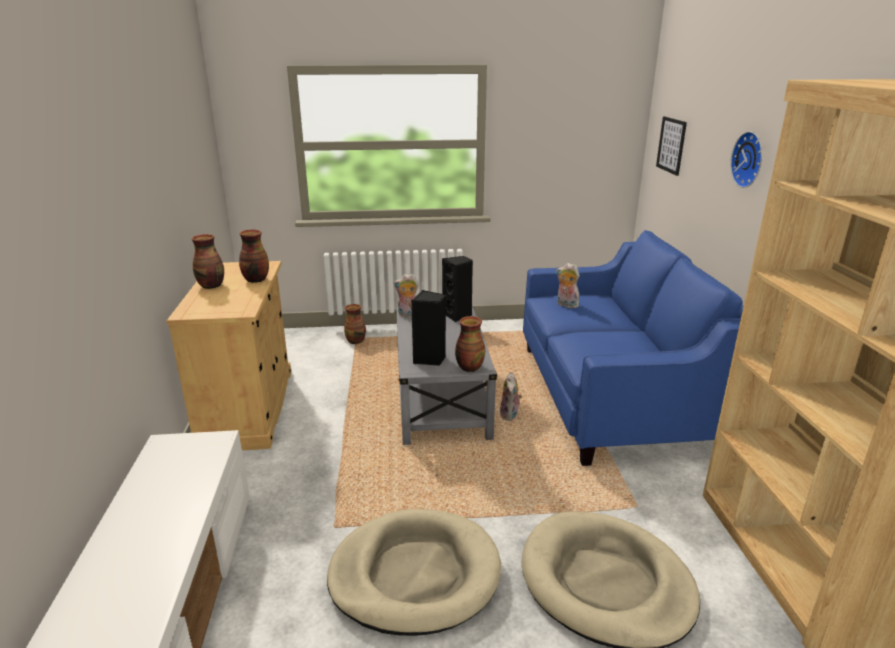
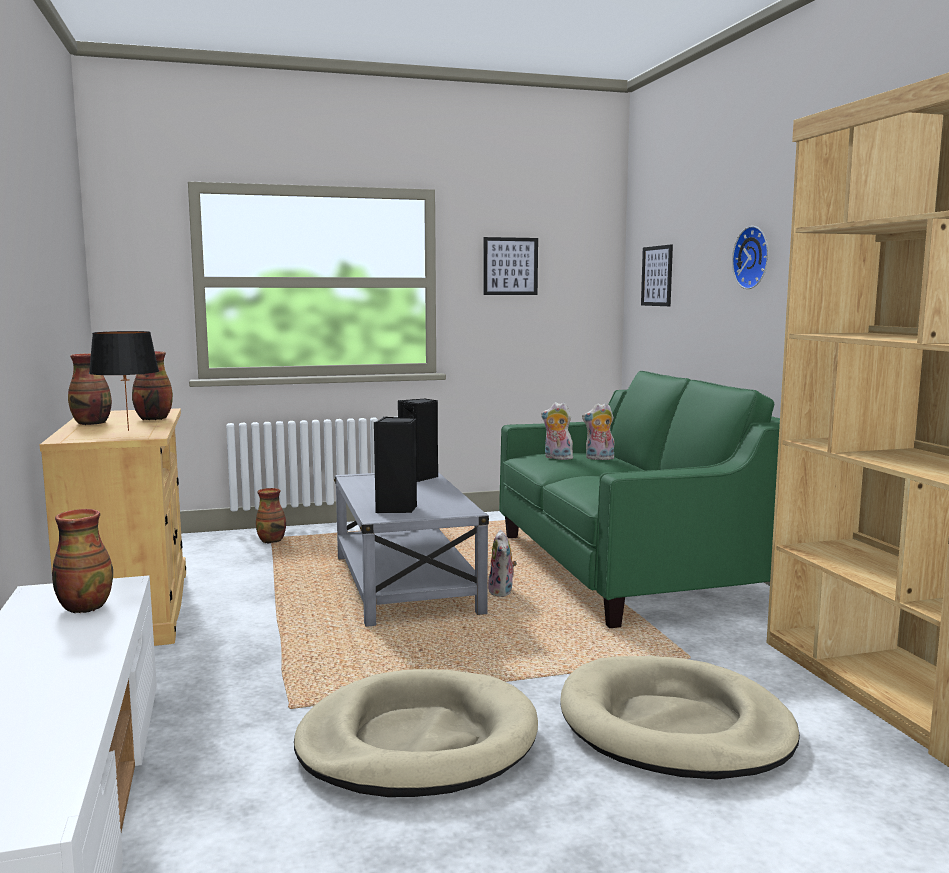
camera: 10 degrees left, 15 degrees down
(233, 300) = (129, 430): none -> black table lamp
(408, 315) = (354, 479): plush toy -> plush toy (599, 458)
(469, 367) = (451, 512): vase -> vase (84, 607)
(548, 128) = (510, 266): none -> picture
(614, 396) = (630, 569): blue sofa -> green sofa

